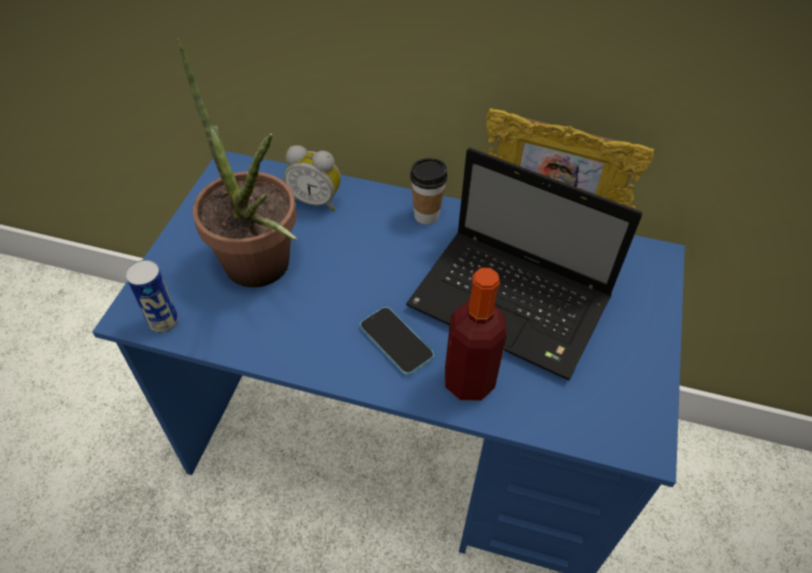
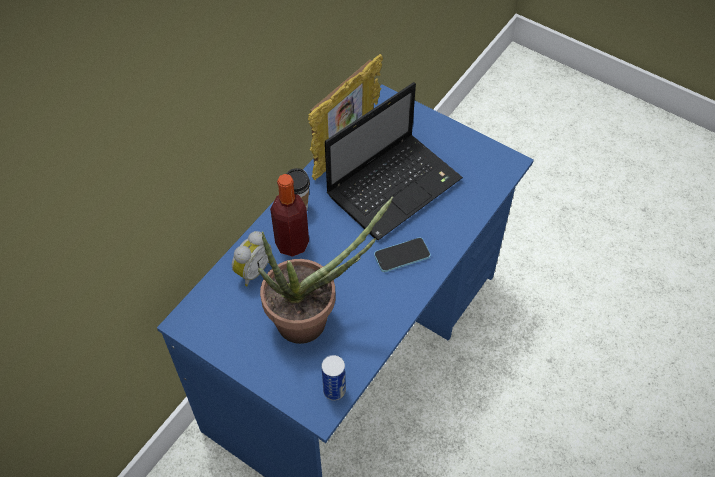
camera: 70 degrees left, 5 degrees up
(469, 381) = (444, 227): bottle -> bottle (292, 243)

